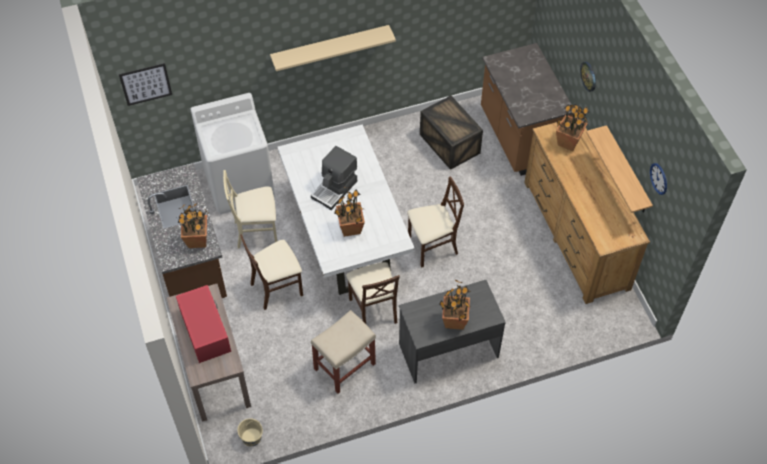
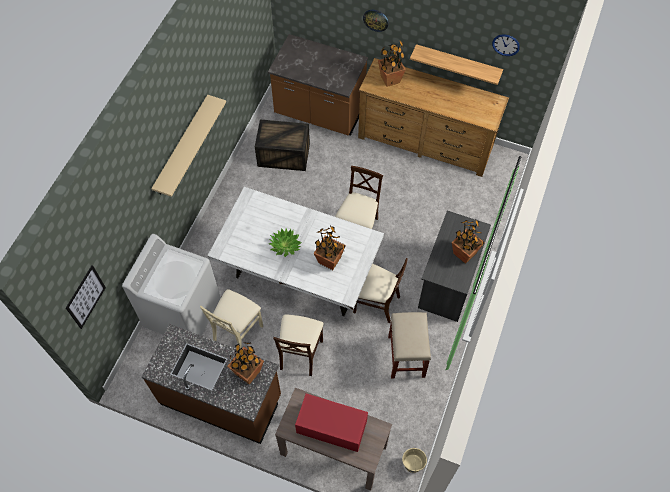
camera: 50 degrees left, 5 degrees up
(335, 189) = (285, 245): coffee machine -> potted plant

